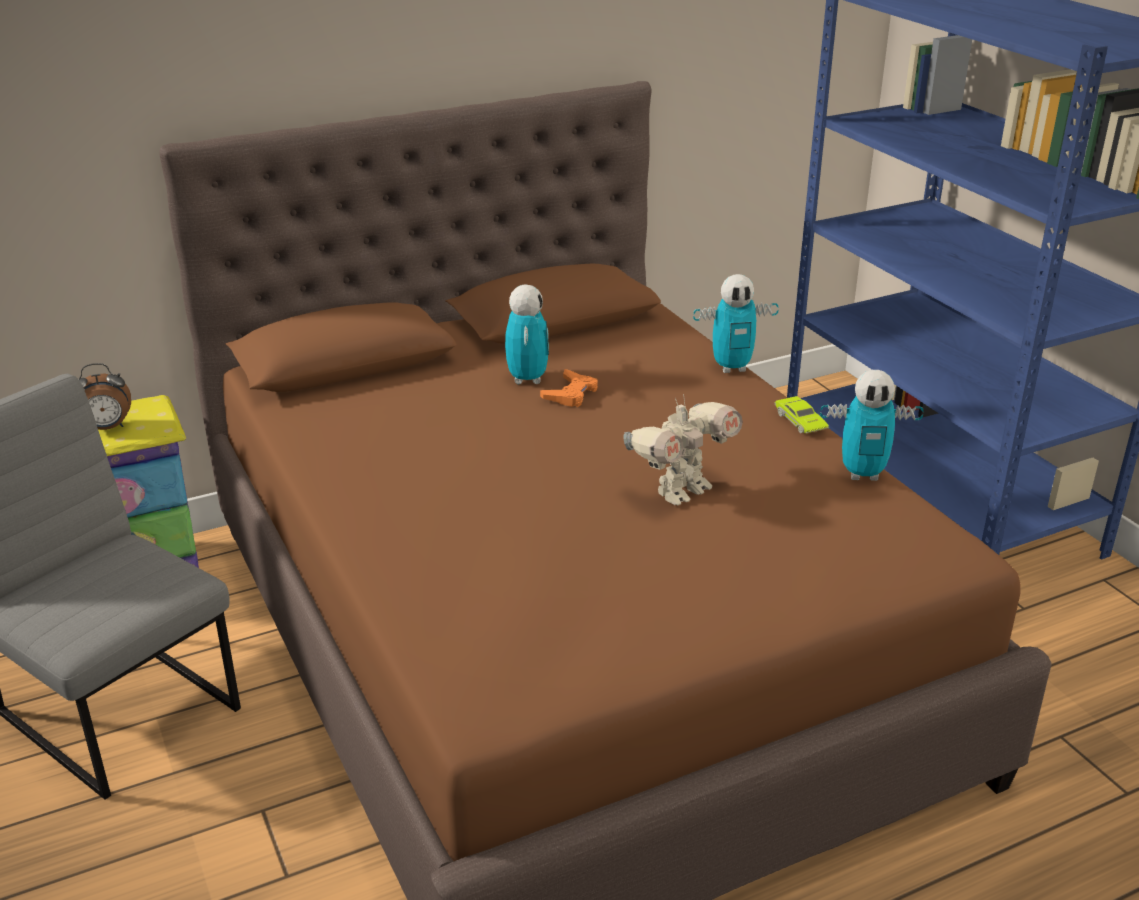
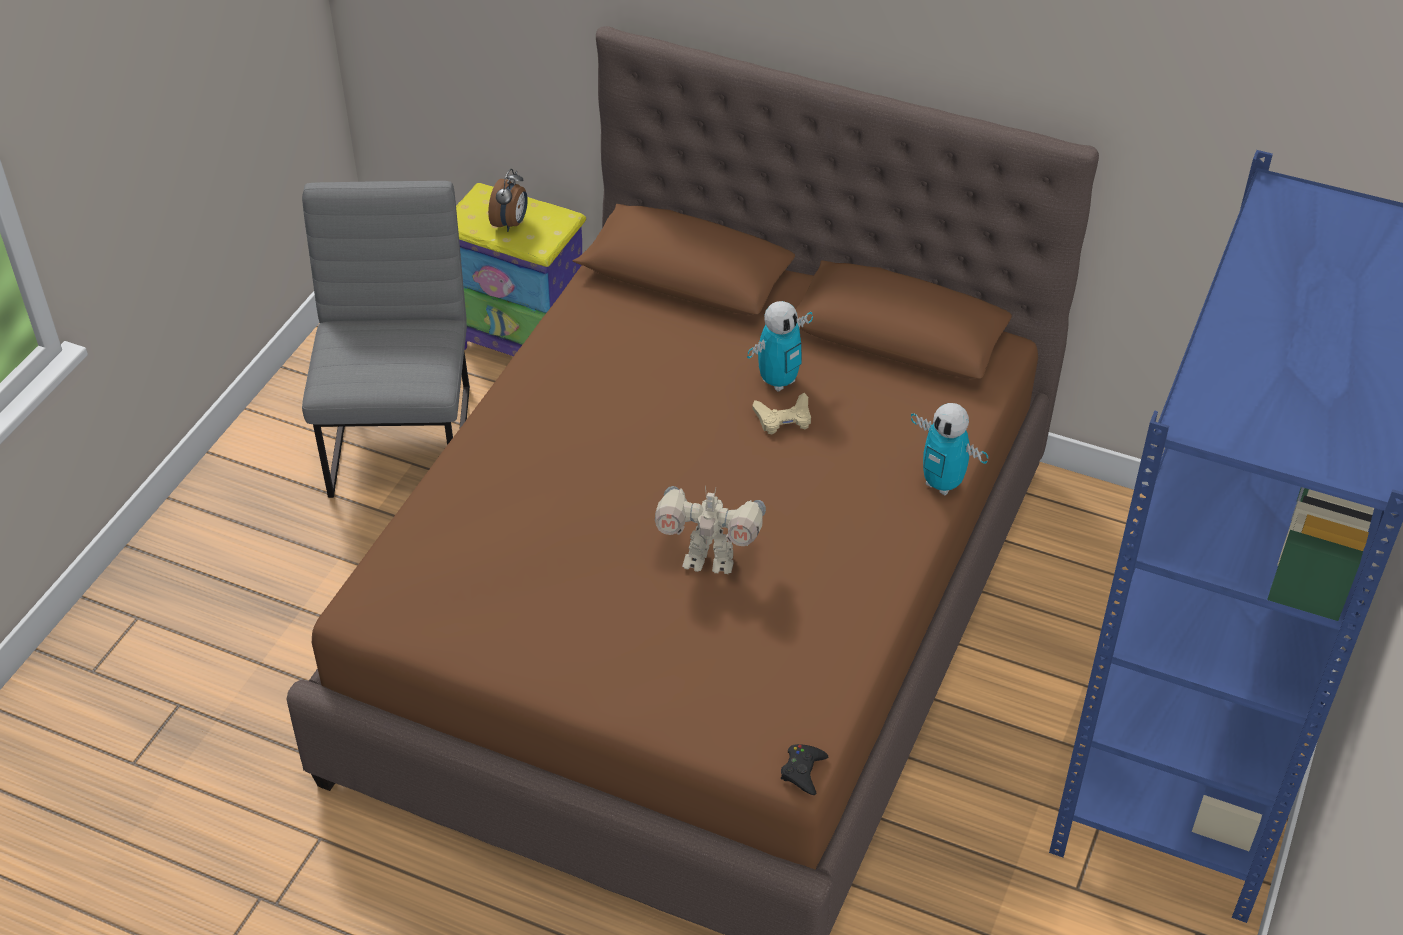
camera: 50 degrees right, 15 degrees up
(107, 428) = (511, 223): alarm clock -> alarm clock turned 105 degrees counterclockwise
(571, 394) = (783, 418): orange game controller -> beige game controller
(800, 421) = (897, 572): green toy car -> none
(862, 474) = (852, 650): toy robot -> none
(976, 553) = (803, 771): none -> black game controller

